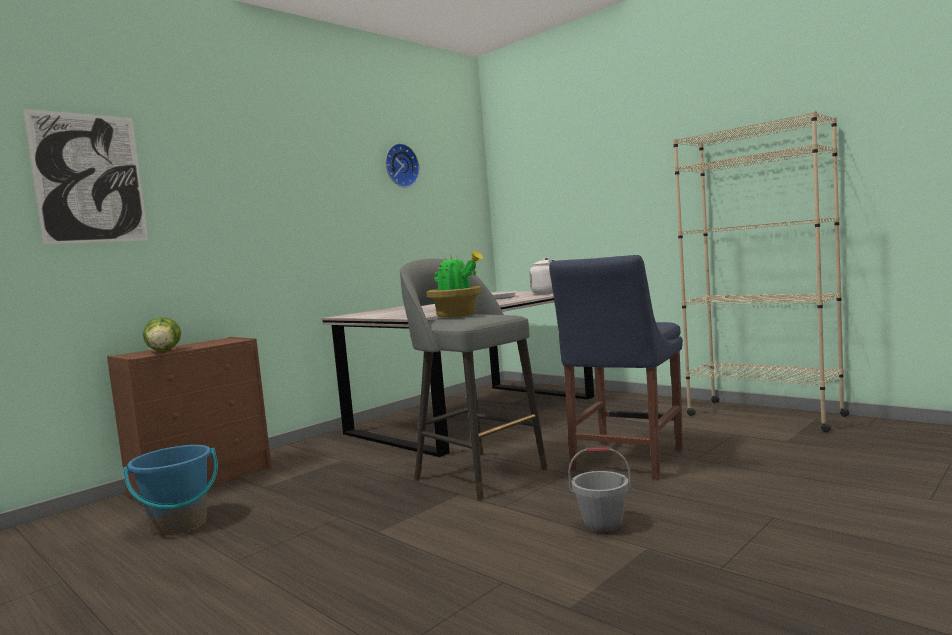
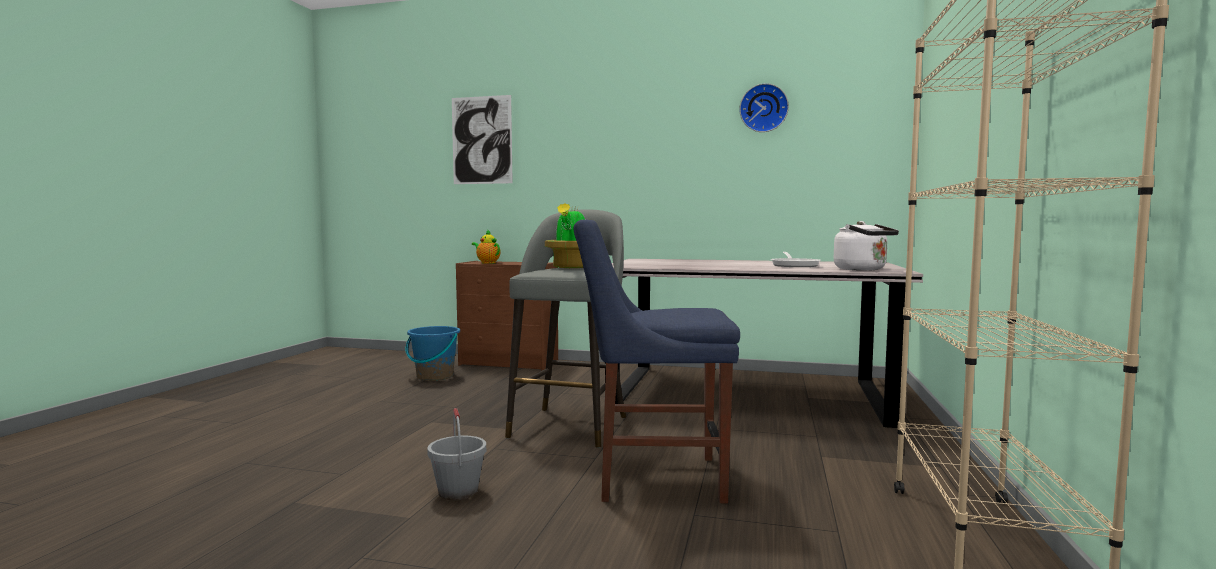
camera: 60 degrees right, 0 degrees up
(164, 351) = (487, 263): lettuce -> teapot

